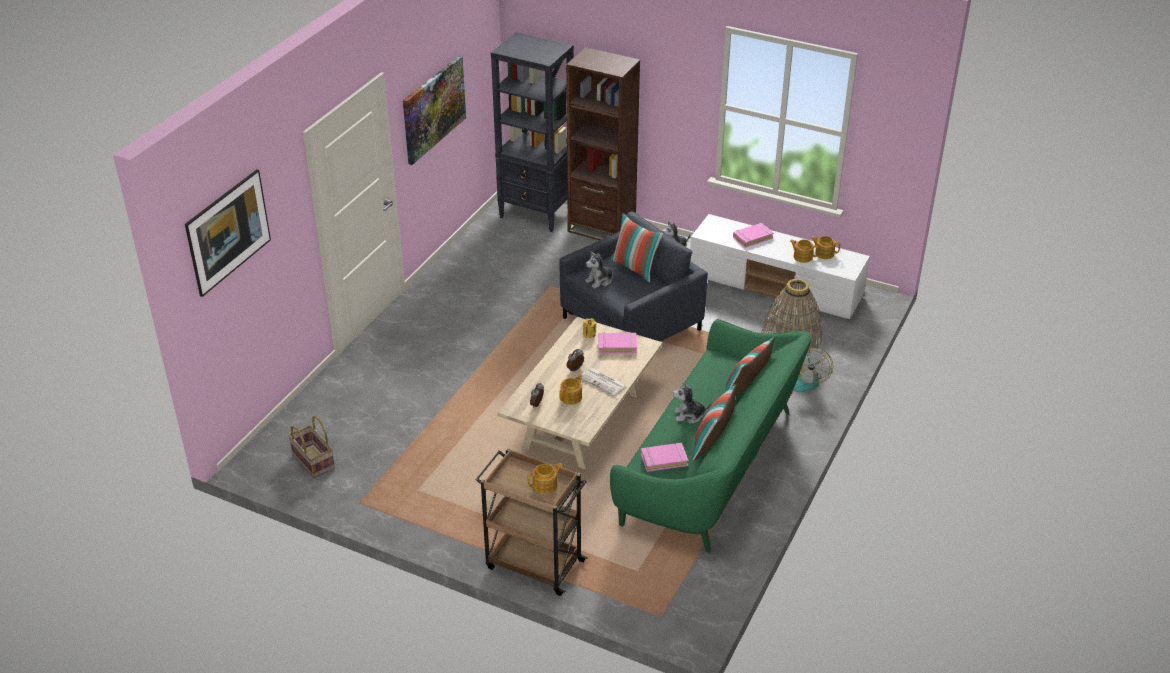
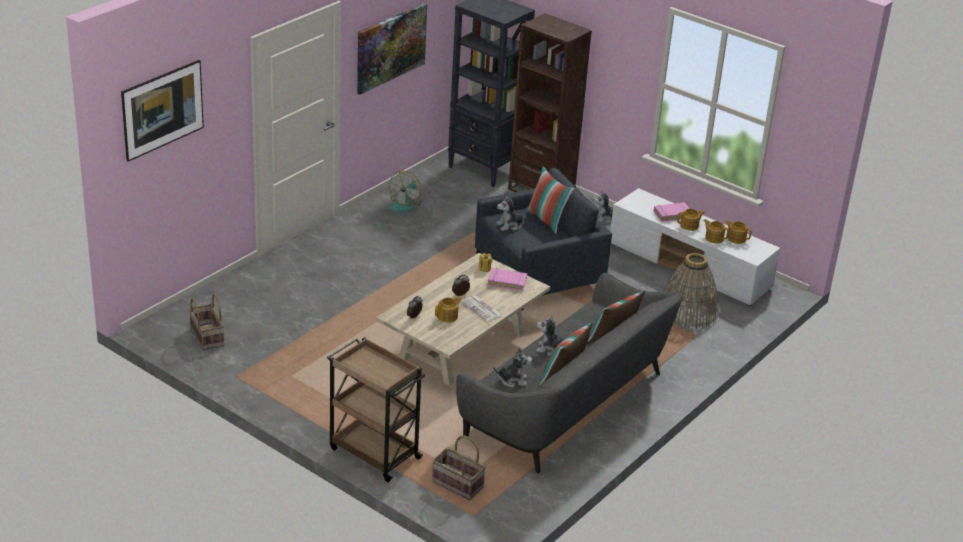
camera: 10 degrees right, 5 degrees down
(546, 485) = (388, 373): teapot -> teapot (690, 226)
(632, 583) = (457, 485): none -> basket
(664, 459) = (513, 380): pink book -> plush toy
(712, 466) = (568, 404): green sofa -> grey sofa
(806, 380) = (687, 349): fan -> fan (405, 205)

